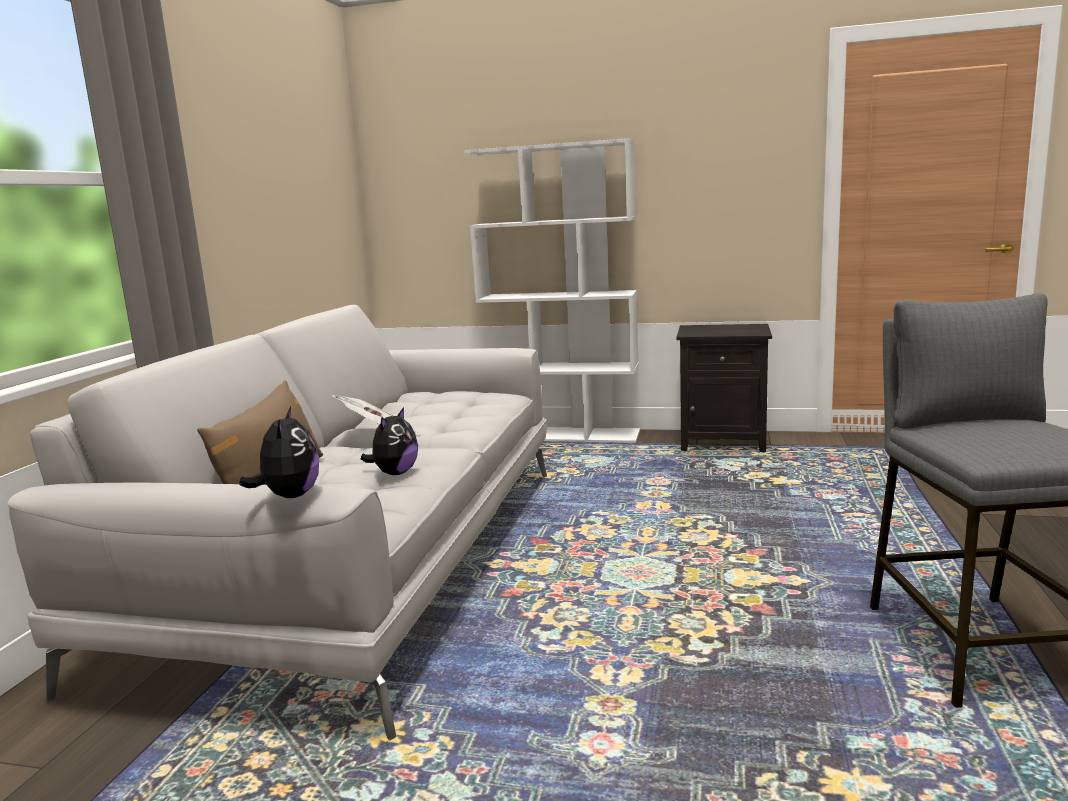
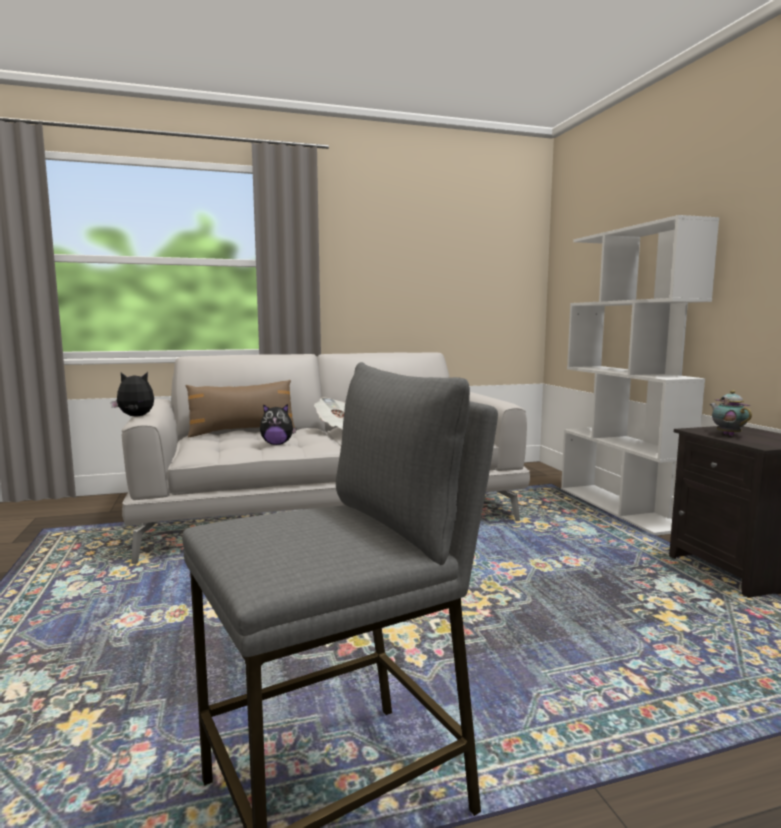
camera: 60 degrees right, 5 degrees down
(289, 496) = (135, 417): plush toy -> plush toy turned 150 degrees counterclockwise
(714, 332) = (727, 434): none -> teapot

